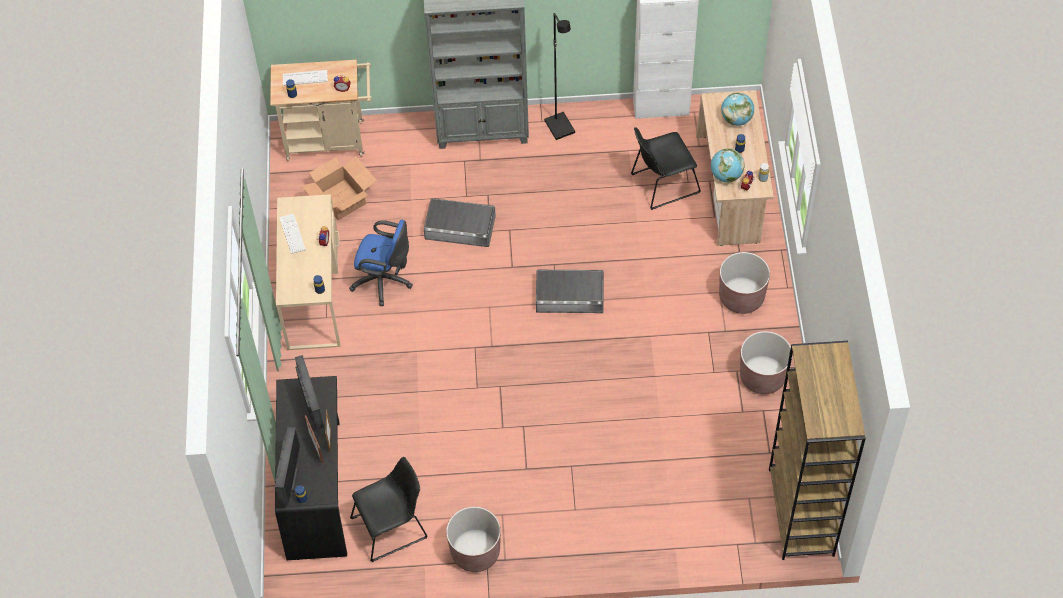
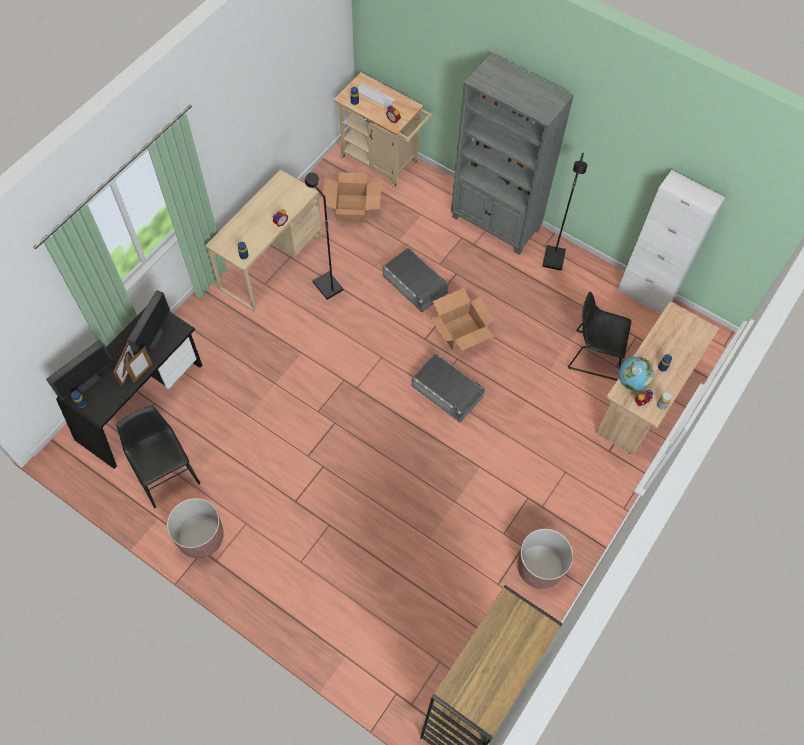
camera: 35 degrees right, 5 degrees up
(292, 234) = (265, 202): keyboard -> none
(385, 281) = (327, 286): blue office chair -> black floor lamp
(392, 526) = (164, 471): black chair -> black chair turned 135 degrees counterclockwise
(537, 240) = (461, 332): none -> cardboard box
(736, 119) = (681, 341): globe -> none
(741, 297) = (579, 488): brown planter -> none

